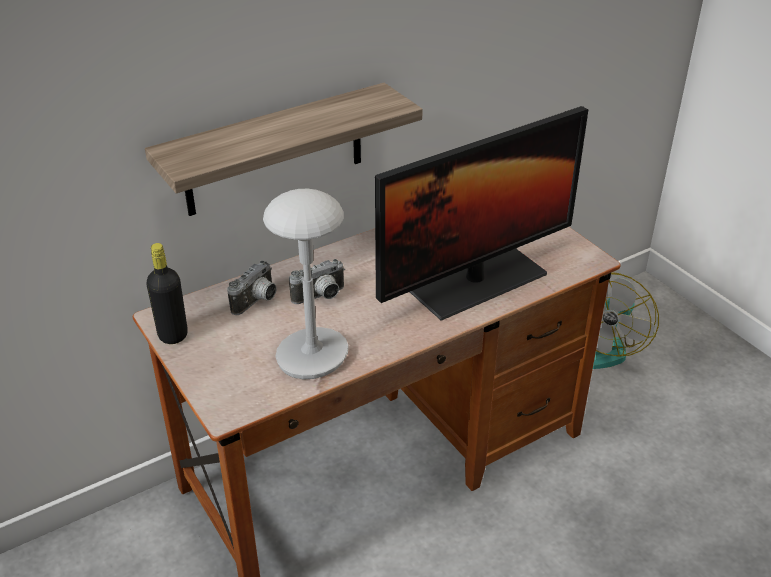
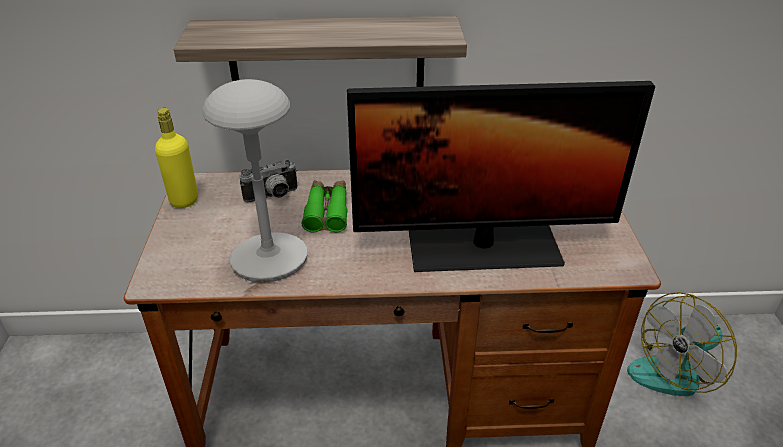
camera: 30 degrees right, 0 degrees up
(173, 335) = (184, 200): black bottle -> yellow bottle
(321, 297) = (327, 211): camera -> green binoculars

